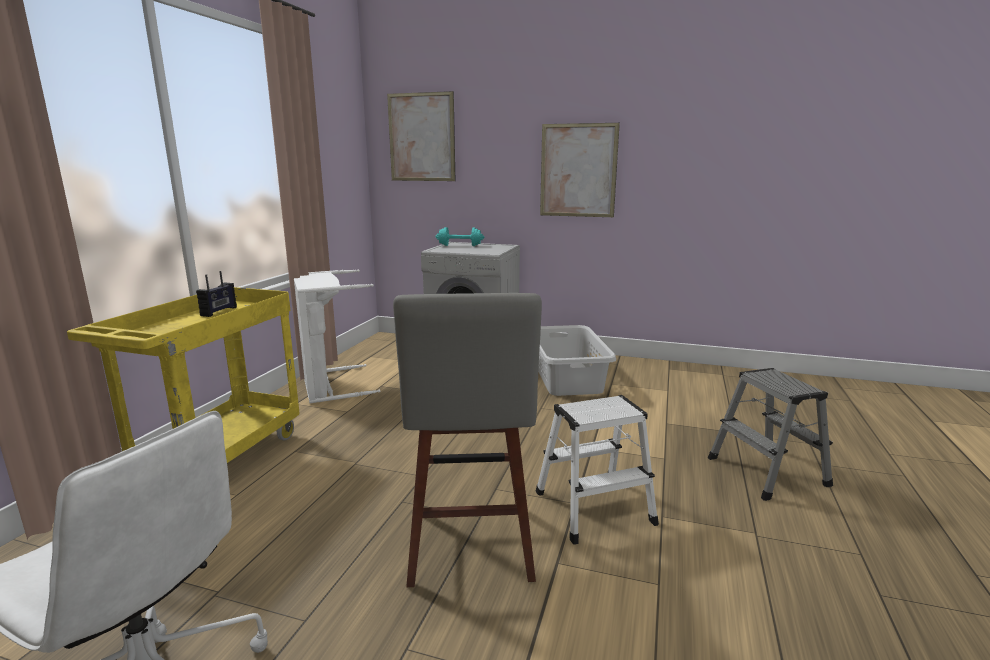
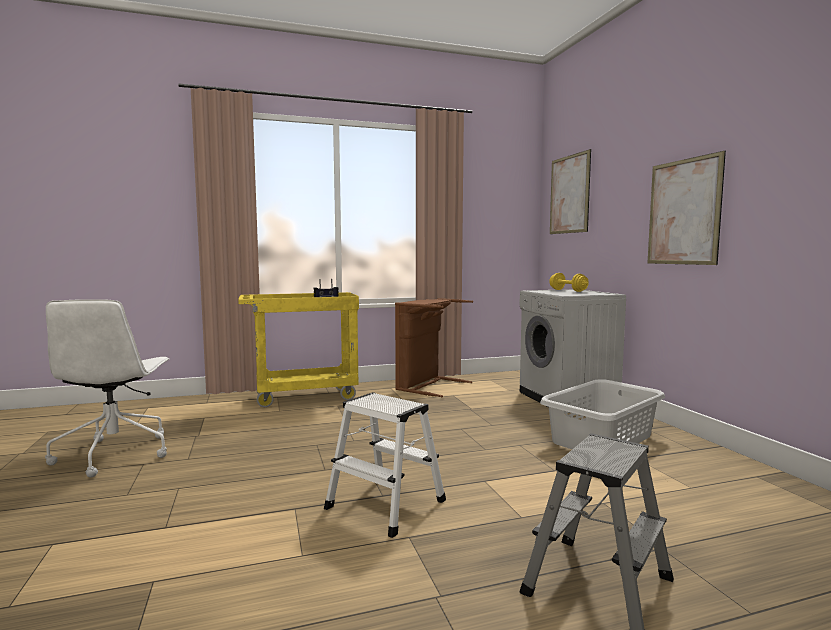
camera: 55 degrees right, 10 degrees down
(329, 385) = (427, 385): white laundry basket -> brown laundry basket
(460, 245) = (568, 290): turquoise dumbbell -> yellow dumbbell
(469, 546) = (287, 476): grey stool -> none

